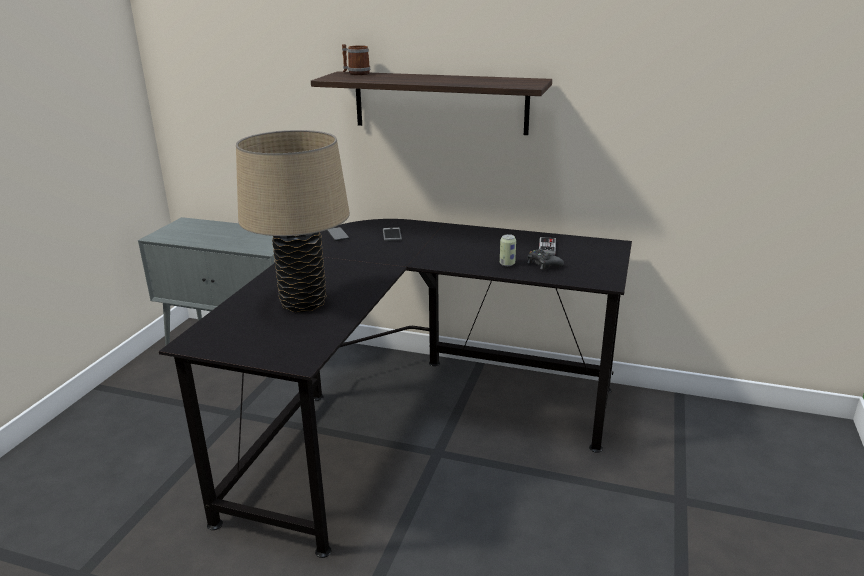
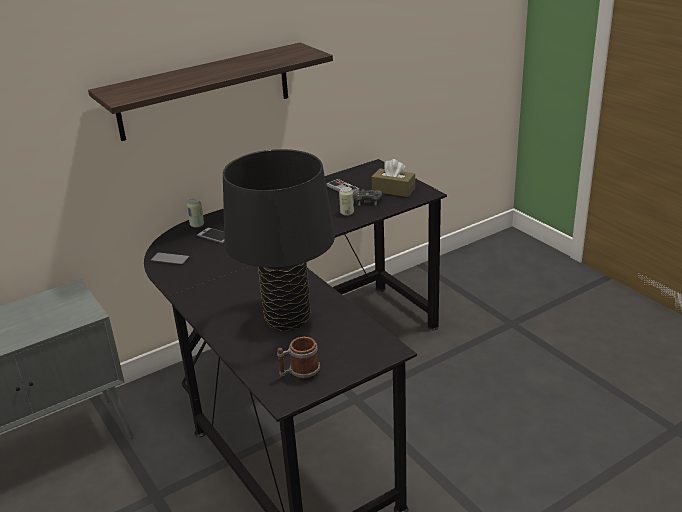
camera: 50 degrees left, 5 degrees up
(303, 303) = (287, 319): beige table lamp -> black table lamp
(355, 73) = (121, 86): mug -> mug (299, 374)
(399, 224) = (197, 225): none -> can
(584, 267) = (393, 190): none -> brown tissue box

